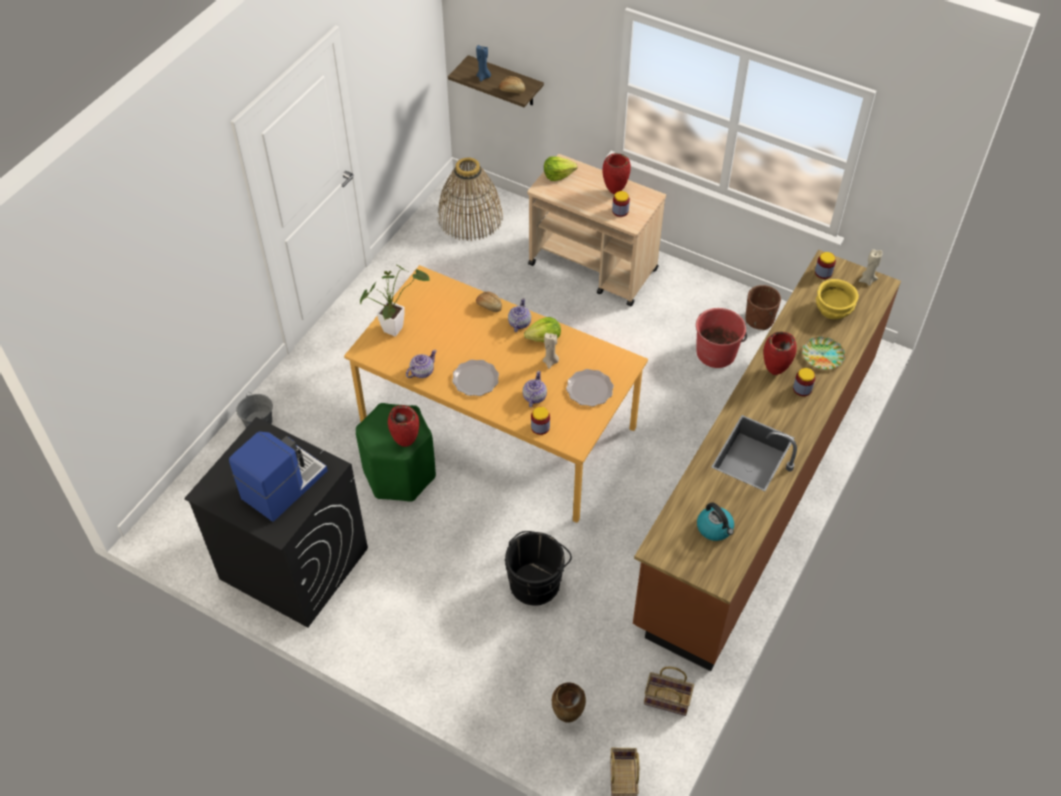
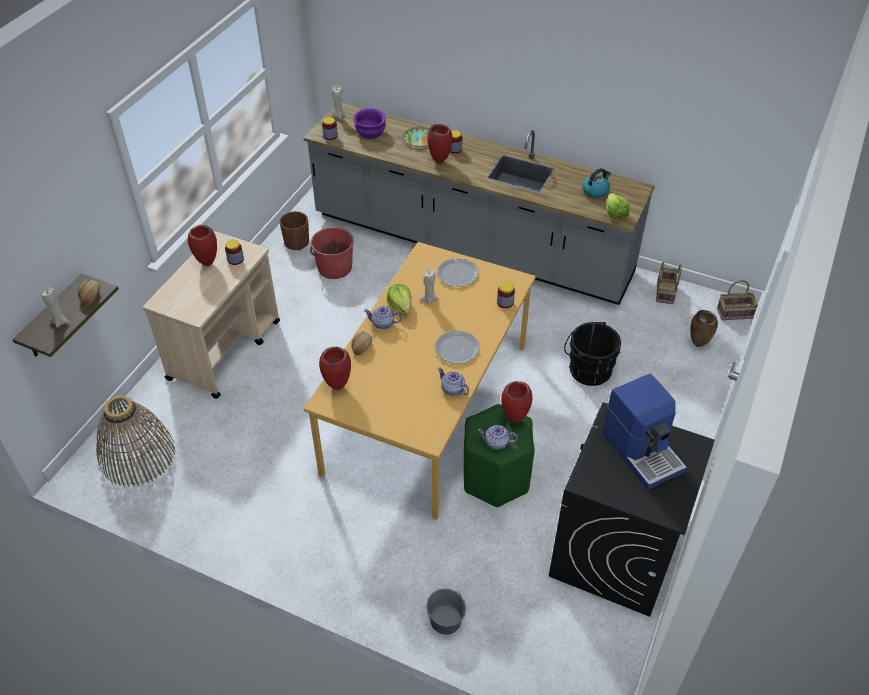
camera: 95 degrees left, 5 degrees down
(283, 484) = (643, 451): coffee machine -> coffee machine turned 150 degrees counterclockwise
(395, 326) = (394, 417): potted plant -> none
(440, 288) = (337, 386): none -> red vase
(483, 77) = (60, 322): blue candle -> beige candle
(534, 397) = (472, 308): teapot -> teapot (497, 443)
(558, 174) = (176, 305): lettuce -> lettuce (615, 214)
(758, 487) = (471, 246): brown counter -> grey counter
(834, 309) = (370, 132): yellow bowl -> purple bowl

